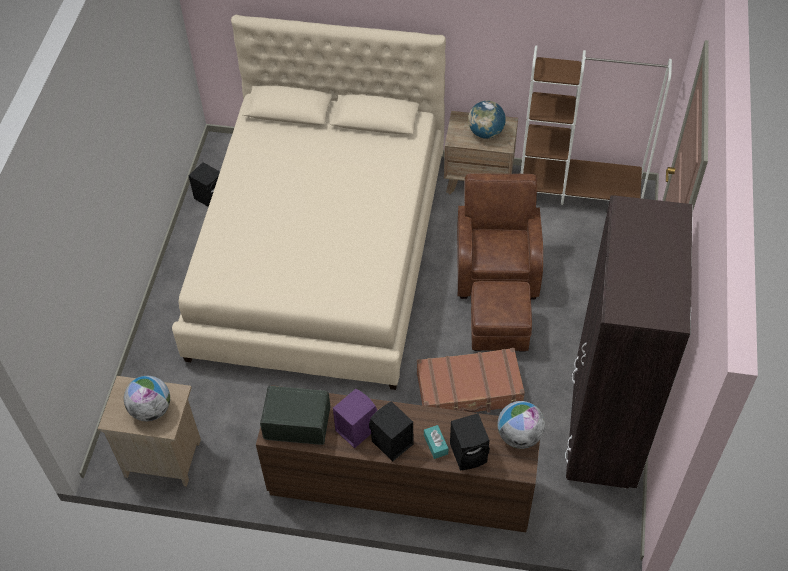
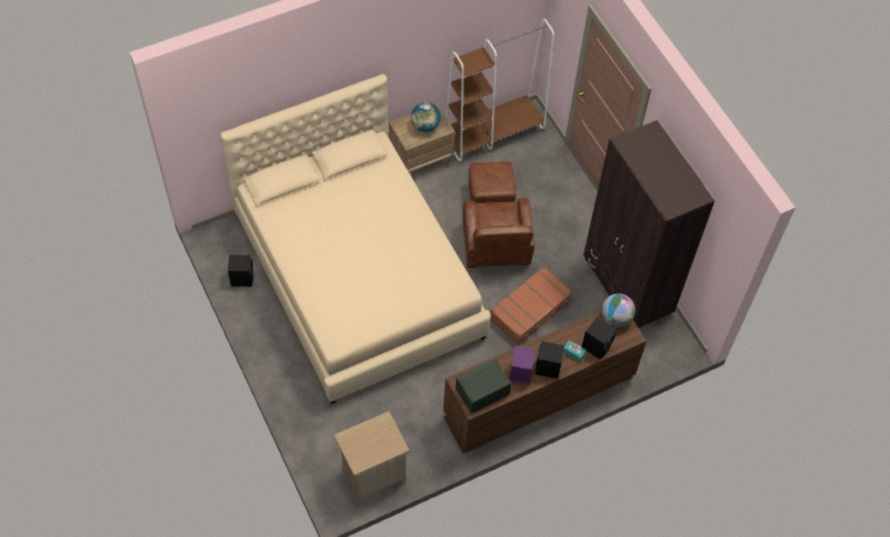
camera: 40 degrees left, 5 degrees up
(151, 409) = (377, 441): globe -> none
(497, 288) = (494, 232): brown armchair -> brown armchair turned 150 degrees counterclockwise

